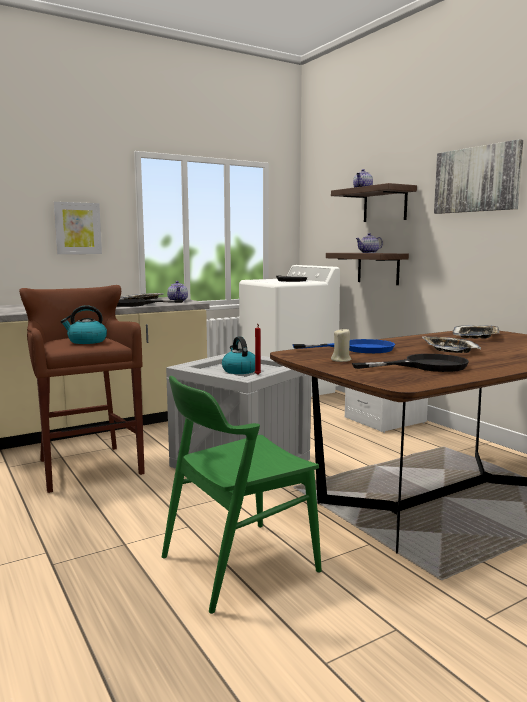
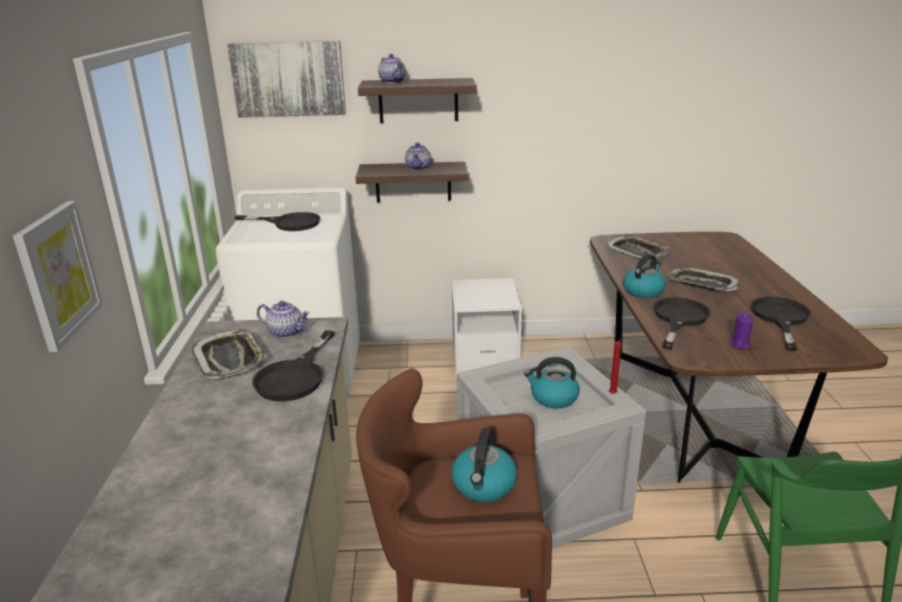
camera: 60 degrees left, 15 degrees up
(341, 360) = (739, 344): beige candle -> purple candle
(357, 349) = (678, 319): blue frying pan -> black frying pan
(394, 341) = (643, 291): none -> kettle
(477, 179) = (561, 77): picture -> picture (288, 79)

